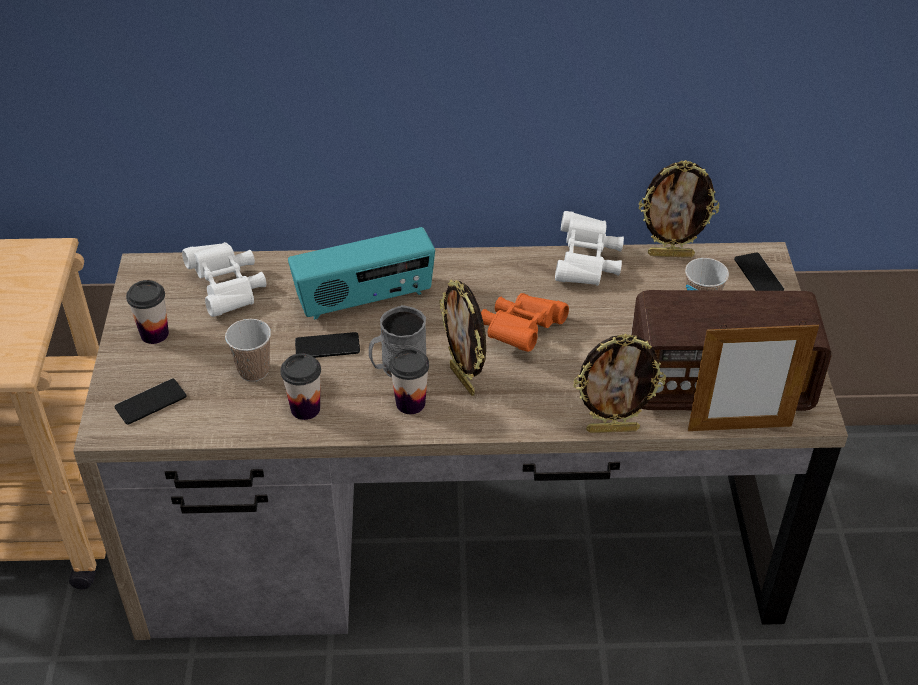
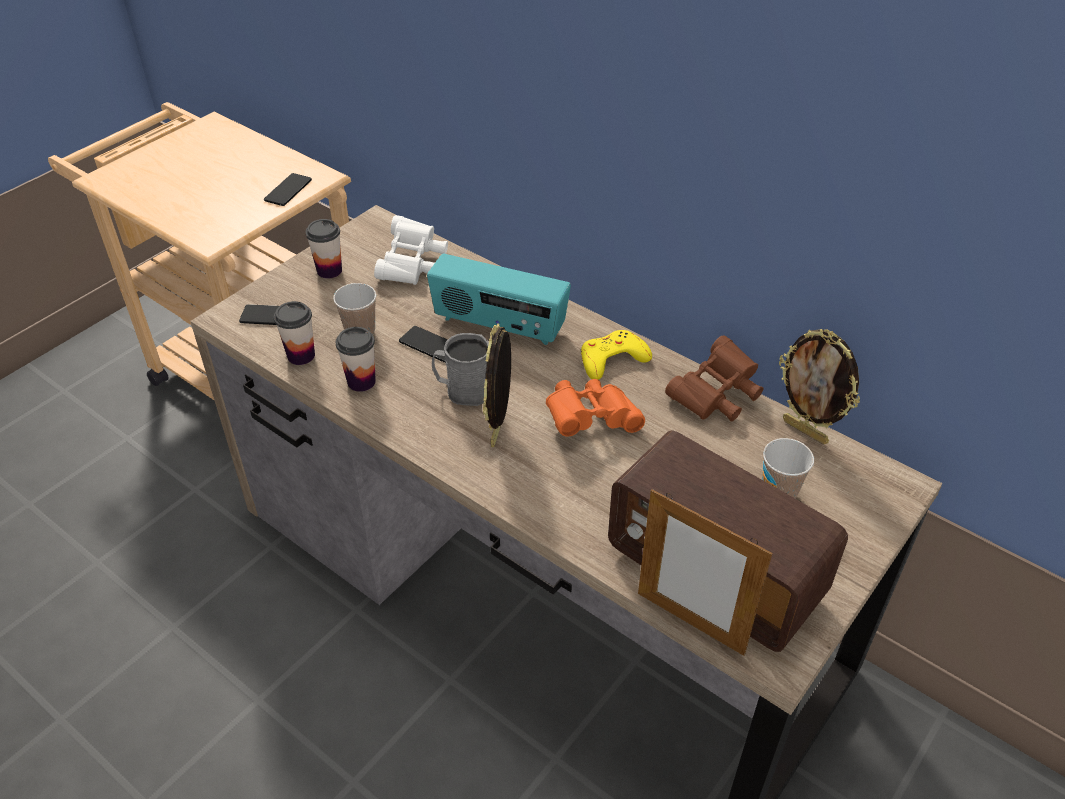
camera: 40 degrees right, 0 degrees up
(410, 403) = (438, 424): cup -> cup (301, 355)
(483, 277) = (612, 359): none -> yellow game controller
(587, 263) = (716, 396): white binoculars -> brown binoculars
(612, 429) = (572, 547): picture frame -> none
(758, 275) = (875, 498): phone -> phone (288, 190)

